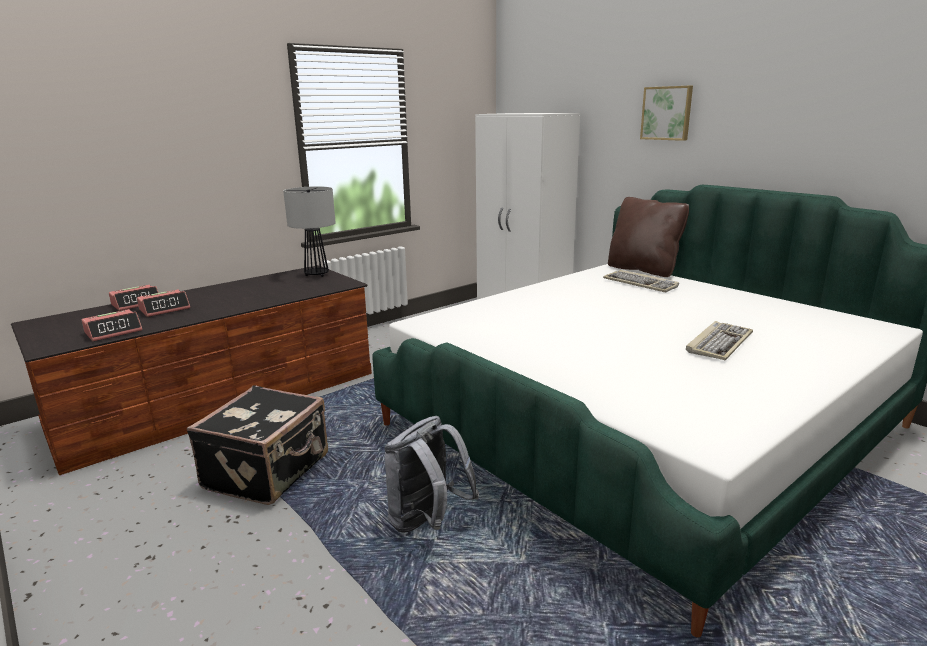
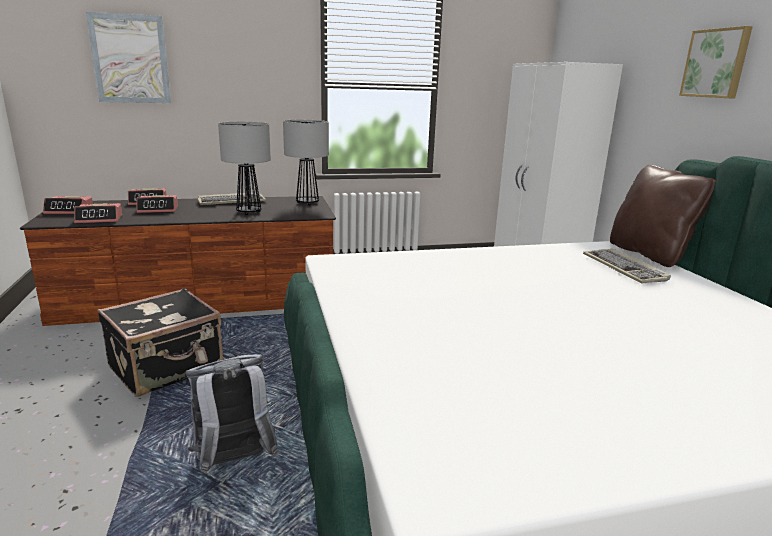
camera: 25 degrees right, 0 degrees up
(54, 330) = (69, 211): none -> alarm clock
(81, 137) = (130, 59): none -> picture
(273, 294) = (249, 212): none -> table lamp
(719, 343) = (636, 359): keyboard -> keyboard (232, 201)

